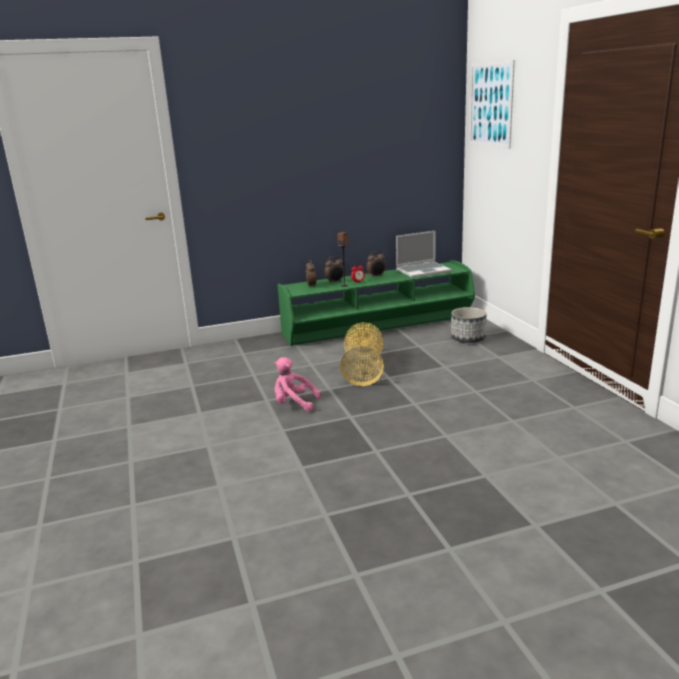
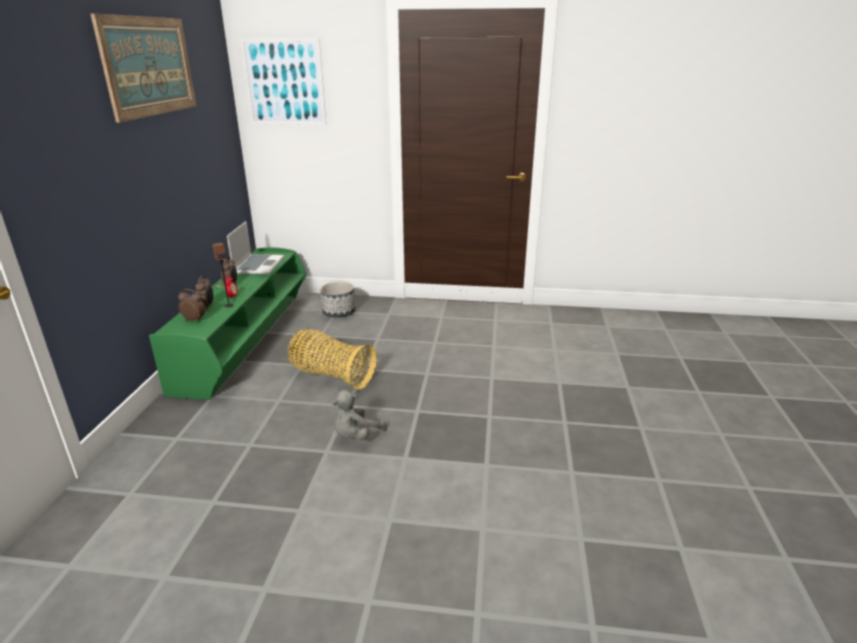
camera: 65 degrees left, 5 degrees up
(294, 404) = (356, 435): pink plush toy -> grey plush toy
(340, 91) = (149, 66): none -> picture

